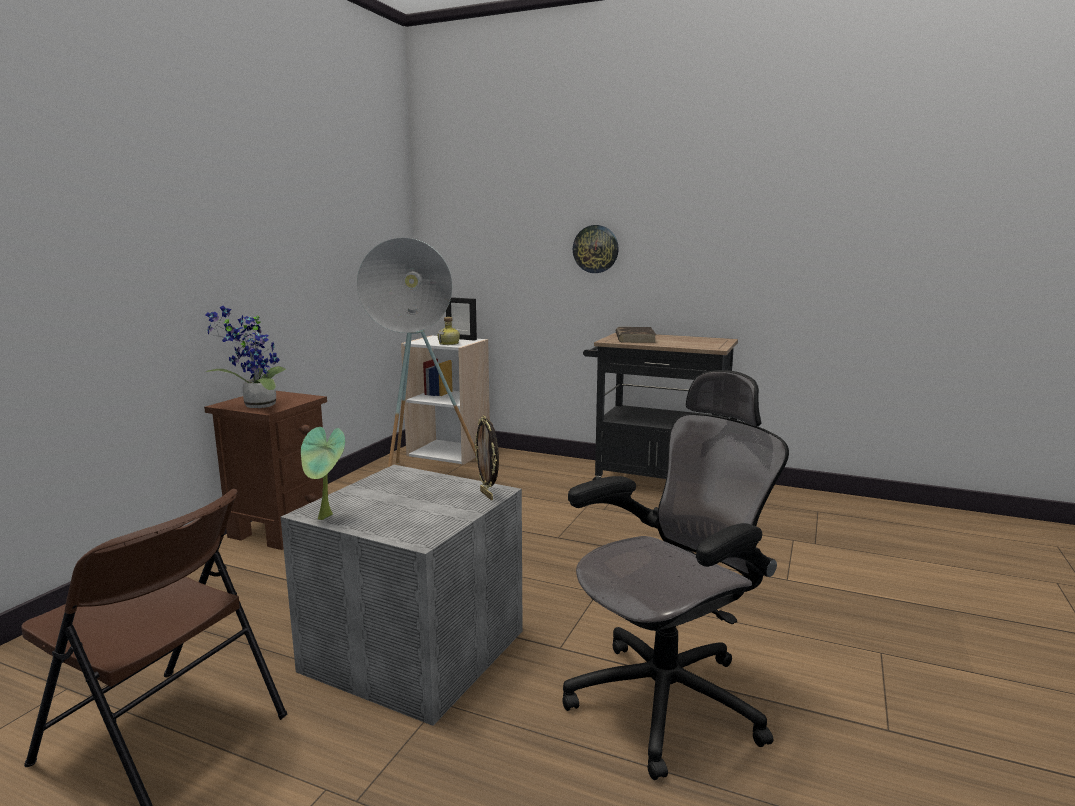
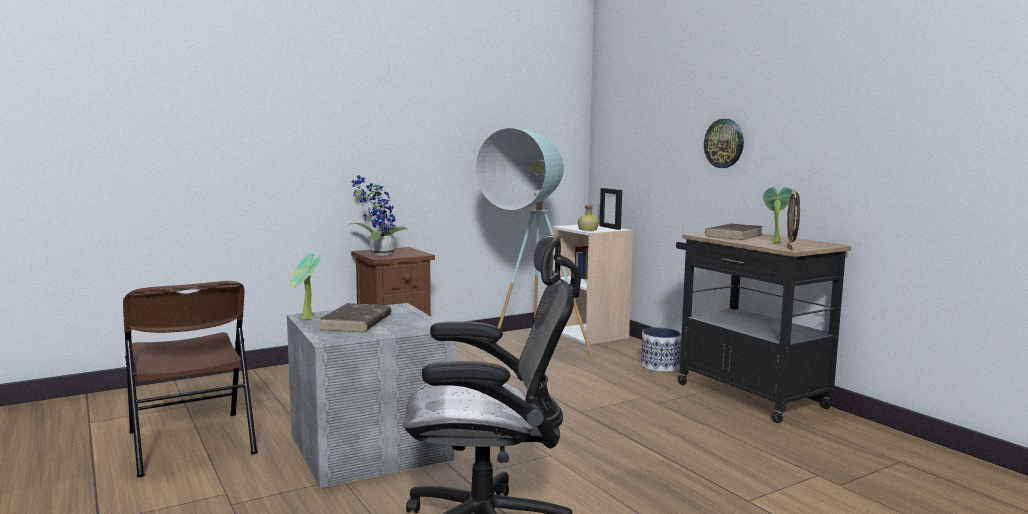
camera: 35 degrees right, 5 degrees down
(397, 506) = (356, 322): none -> brown book
(487, 495) = (422, 328): picture frame -> picture frame (791, 249)
(555, 471) = (660, 366): none -> planter
(684, 342) = (774, 242): none -> potted plant

